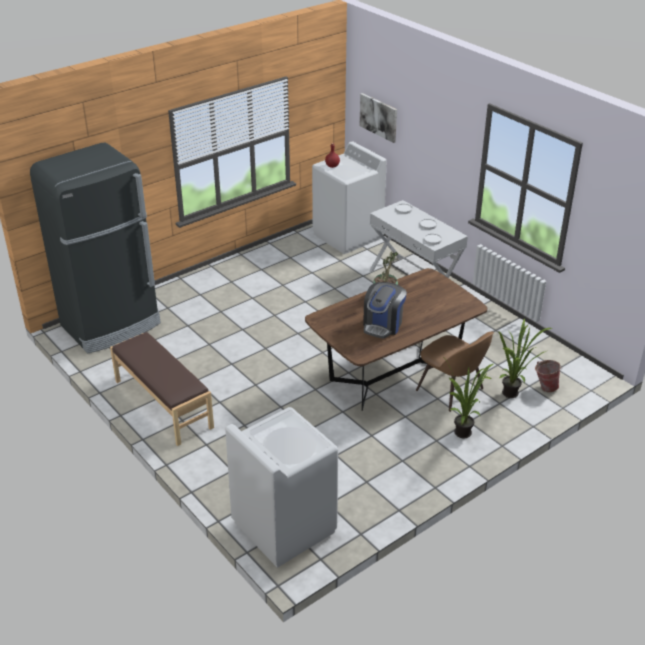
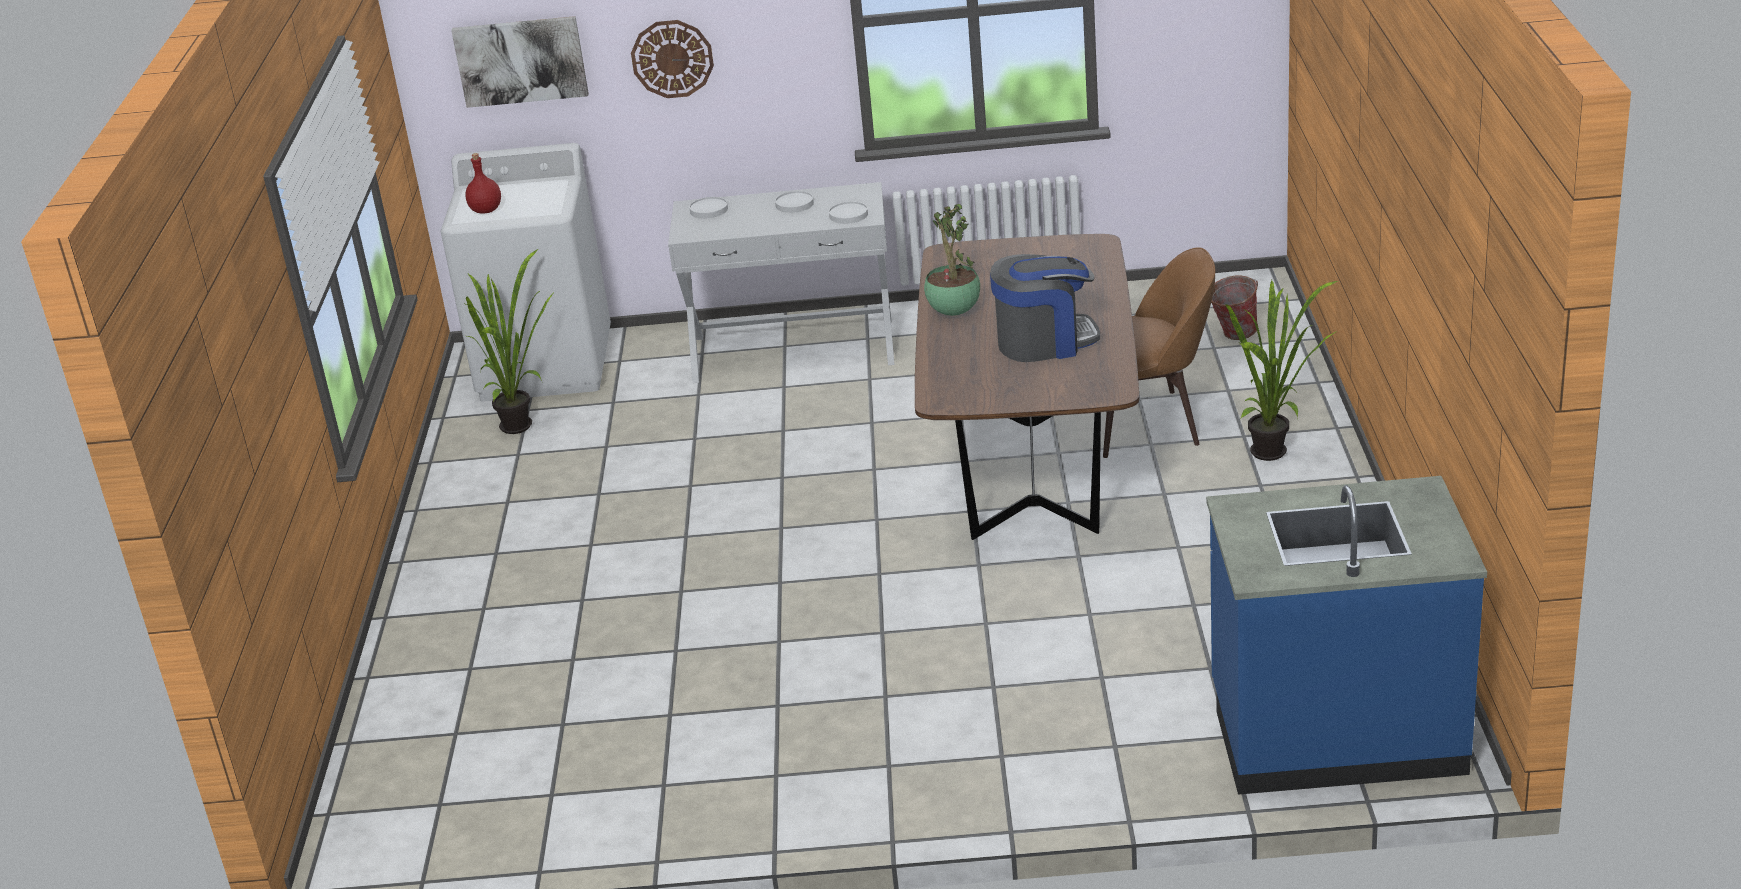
camera: 50 degrees left, 5 degrees down
(111, 325) = (425, 771): black fridge -> none
(162, 404) = (805, 777): brown bench -> none
(284, 527) = (1336, 732): white washing machine -> blue counter
(383, 325) = (1045, 342): coffee machine -> coffee machine turned 75 degrees counterclockwise
(422, 143) = (672, 58): none -> wall clock
(513, 395) = (1223, 370): potted plant -> potted plant (524, 425)

